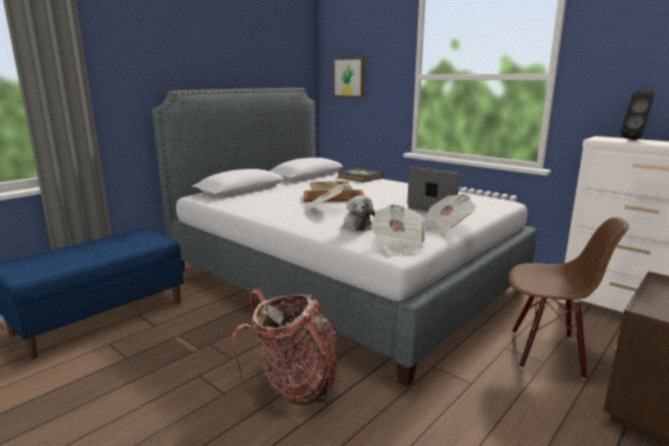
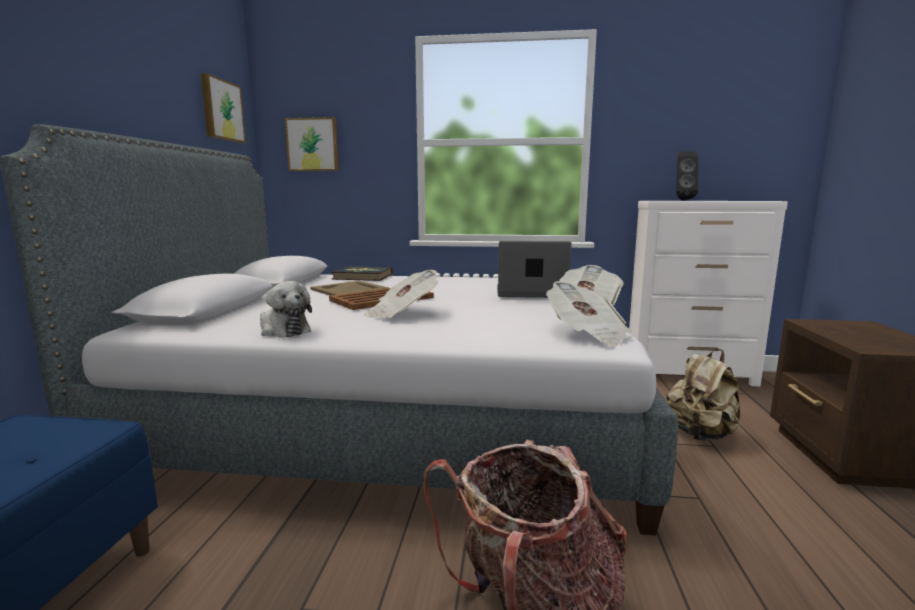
camera: 35 degrees left, 5 degrees down
(290, 58) = (221, 110): none -> picture
(357, 225) = (491, 324): plush toy -> plush toy (283, 330)
(547, 352) = (700, 434): brown chair -> beige backpack

